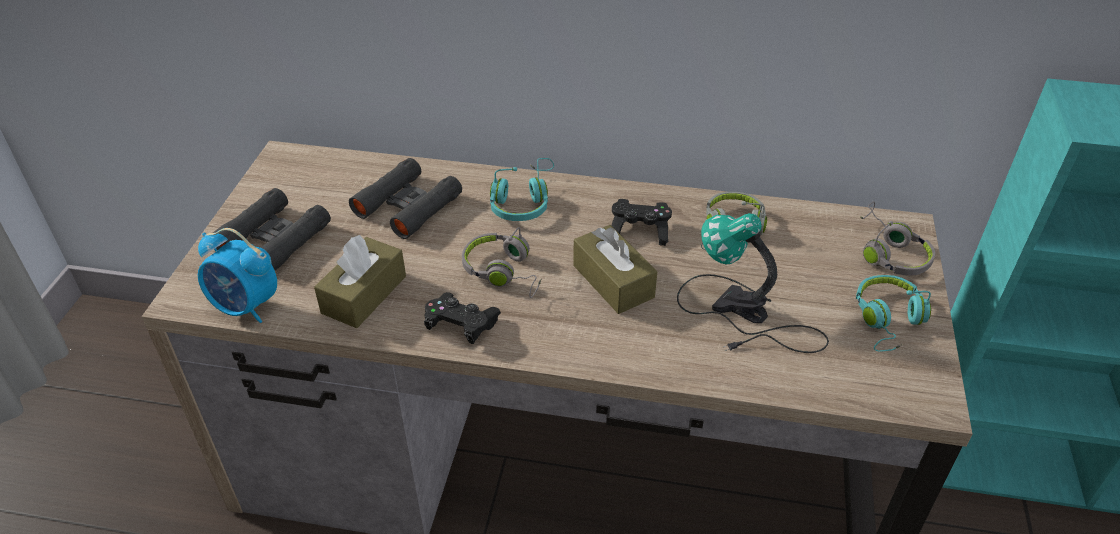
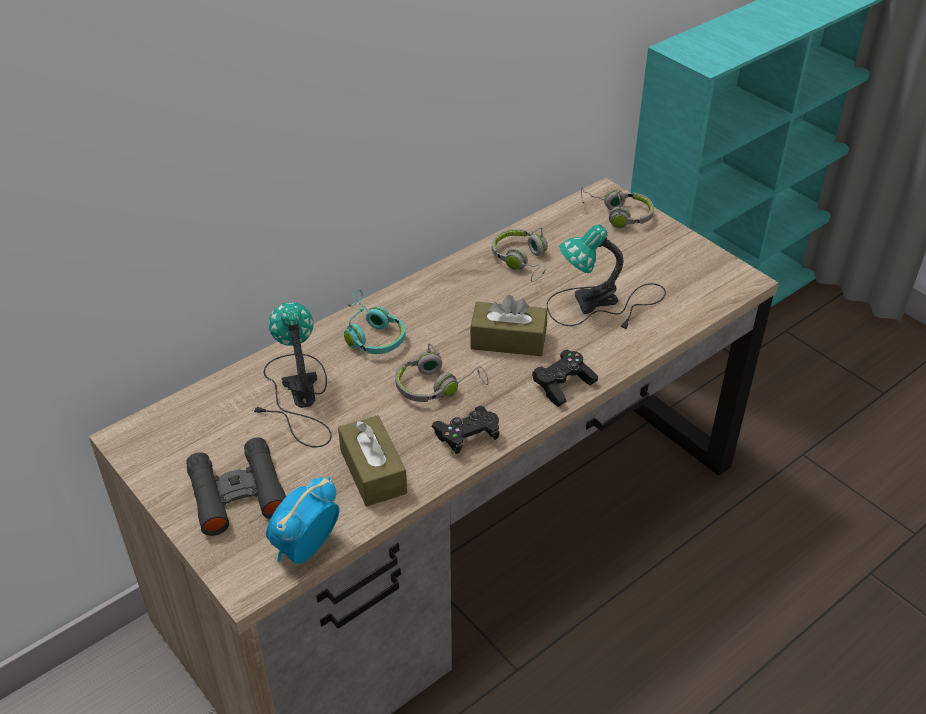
camera: 50 degrees left, 0 degrees up
(246, 307) = (305, 548): alarm clock -> alarm clock turned 150 degrees clockwise
(408, 206) = (297, 396): black binoculars -> table lamp
(639, 231) = (474, 299): black game controller -> black game controller (563, 385)
(888, 321) = (670, 253): turquoise headphones -> none

